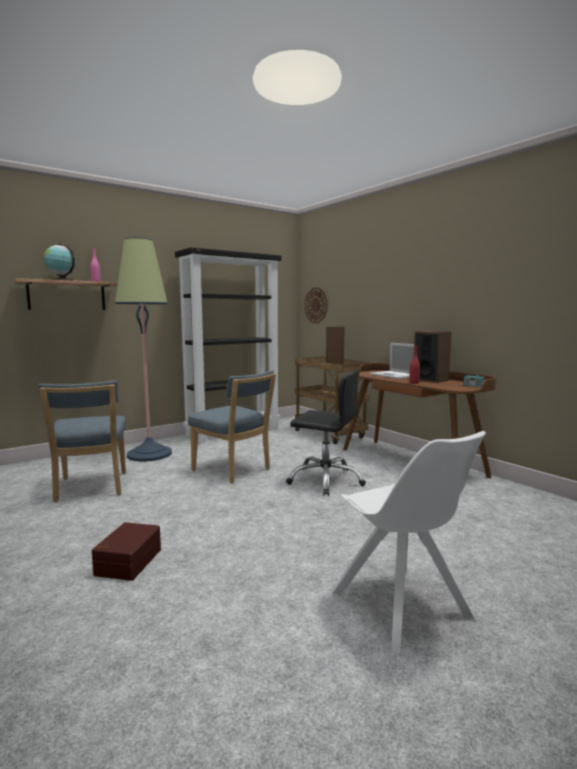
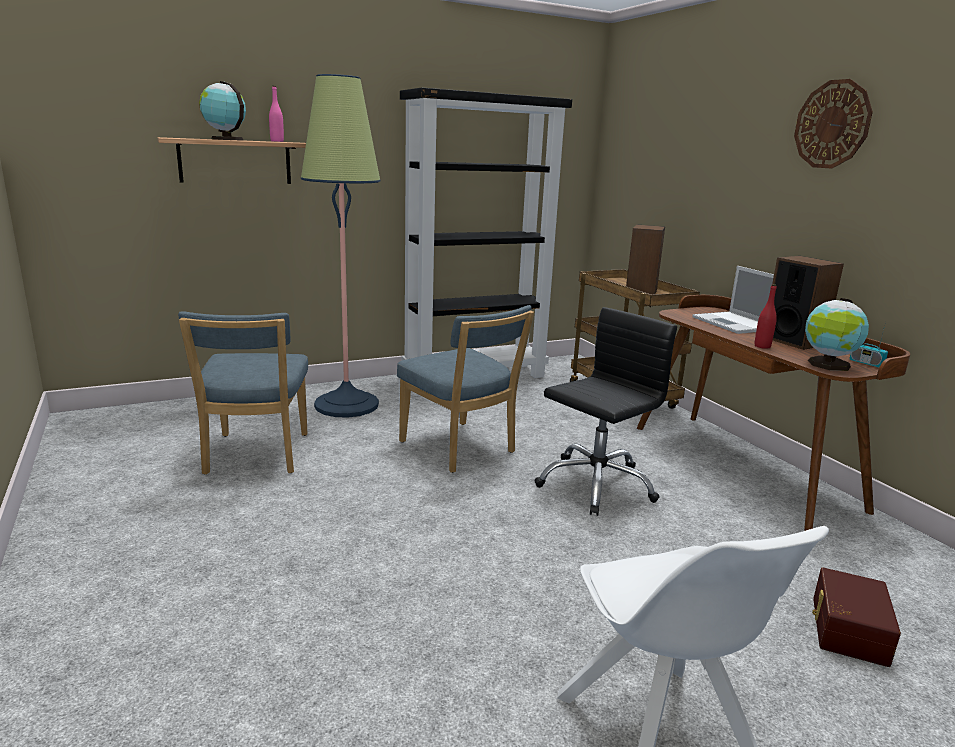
camera: 10 degrees right, 10 degrees up
(127, 561) = (278, 592): brown storage box -> brown storage box (846, 629)
(316, 305) = (625, 183): wall clock -> wall clock (832, 124)
(325, 480) = (595, 484): black office chair -> black office chair turned 75 degrees counterclockwise
(453, 387) = (828, 365): none -> globe

